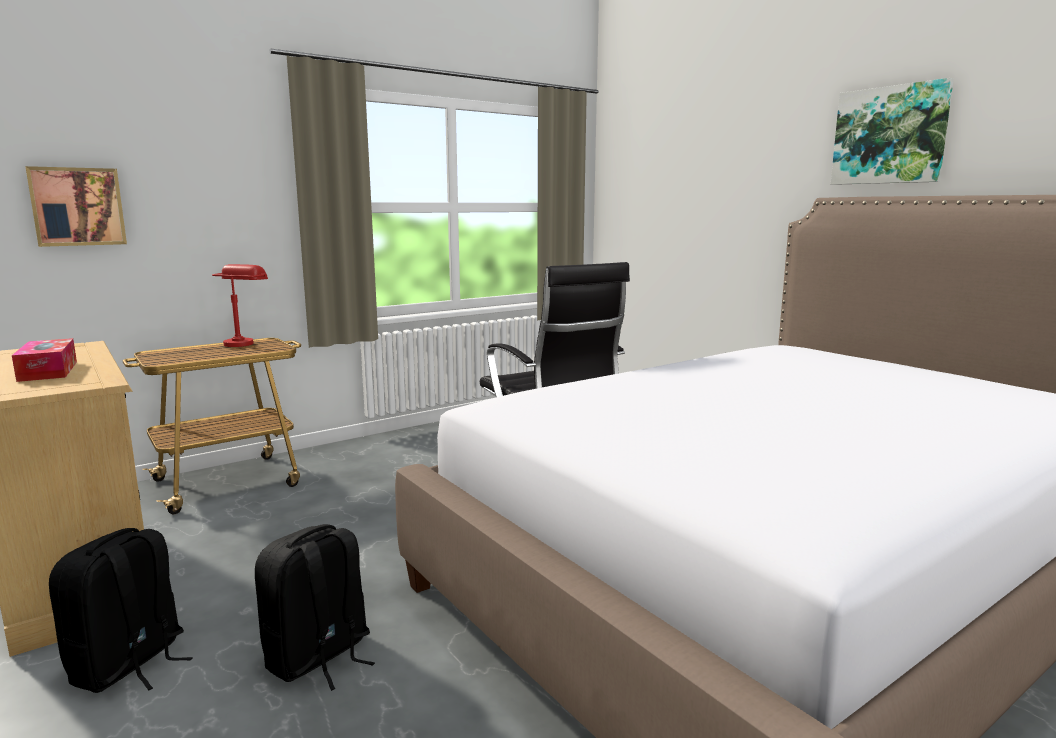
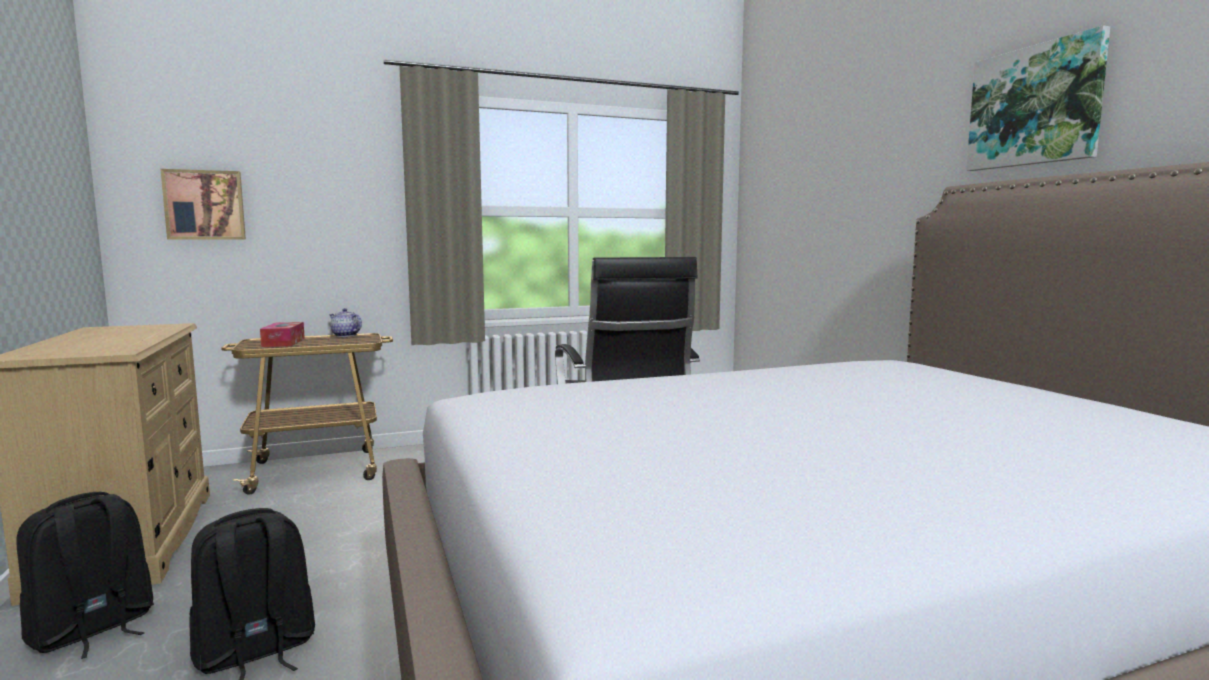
camera: 15 degrees right, 5 degrees down
(48, 371) = (99, 341): tissue box -> tissue box (283, 342)
(244, 342) = (345, 335): red table lamp -> teapot

